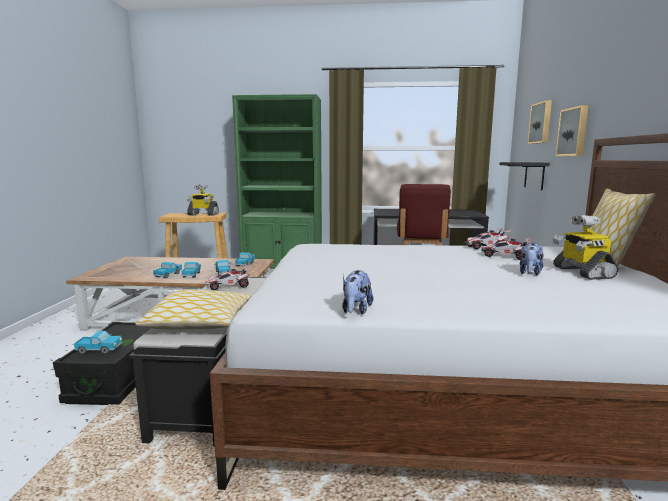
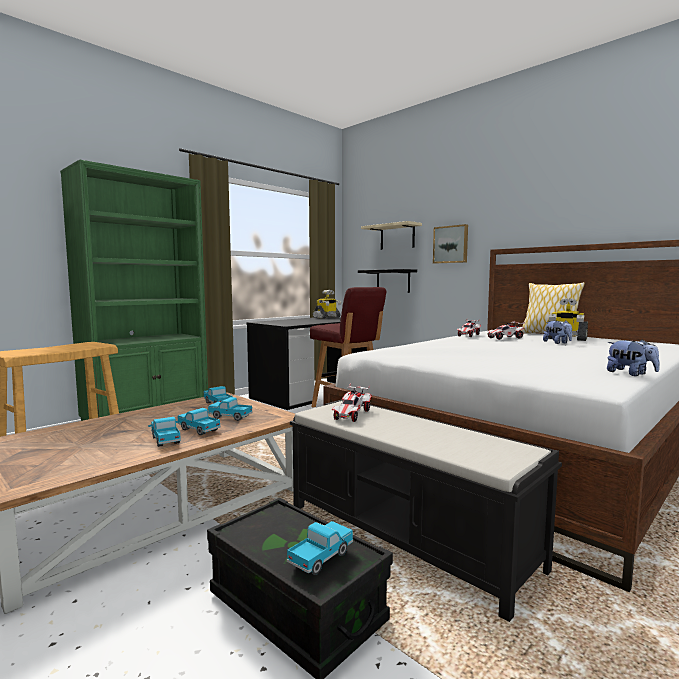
camera: 50 degrees left, 5 degrees down
(199, 322) = (473, 444): pillow -> none
(203, 214) = (72, 346): toy robot -> toy robot (327, 317)
(541, 123) = (397, 237): picture -> beige shelf

